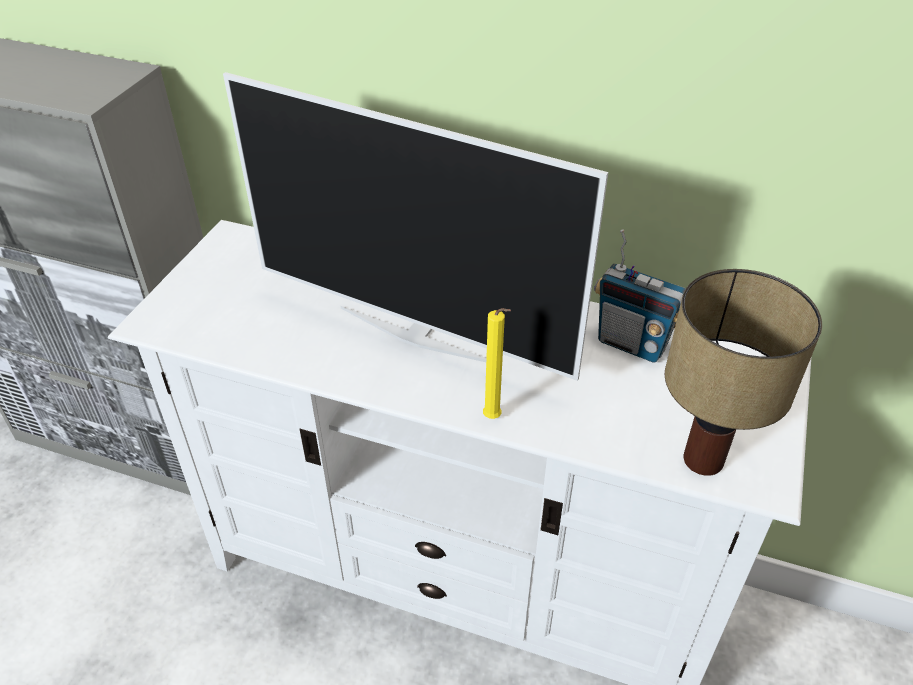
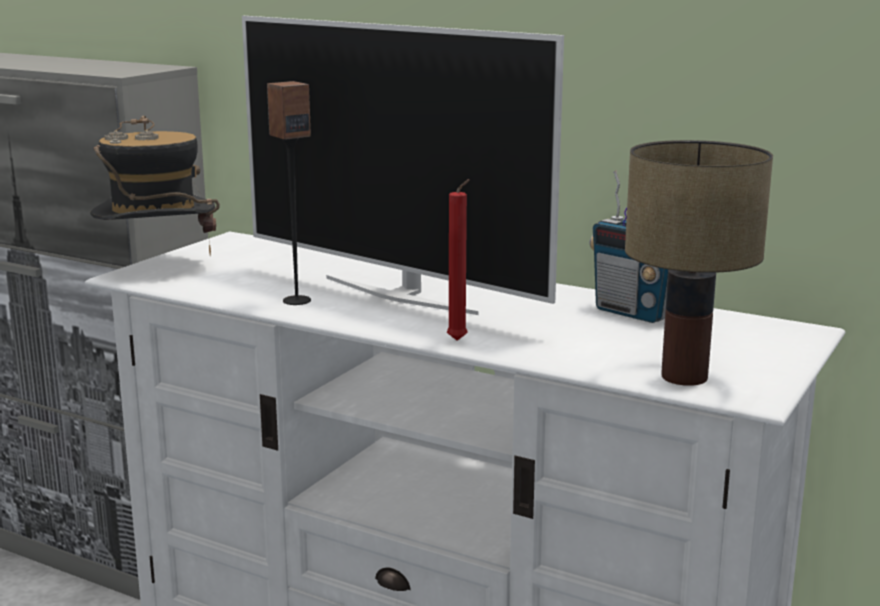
camera: 10 degrees right, 25 degrees down
(173, 302) = (158, 267): none -> hat
(325, 356) = (296, 300): none -> speaker
(494, 419) = (459, 341): yellow candle -> red candle

